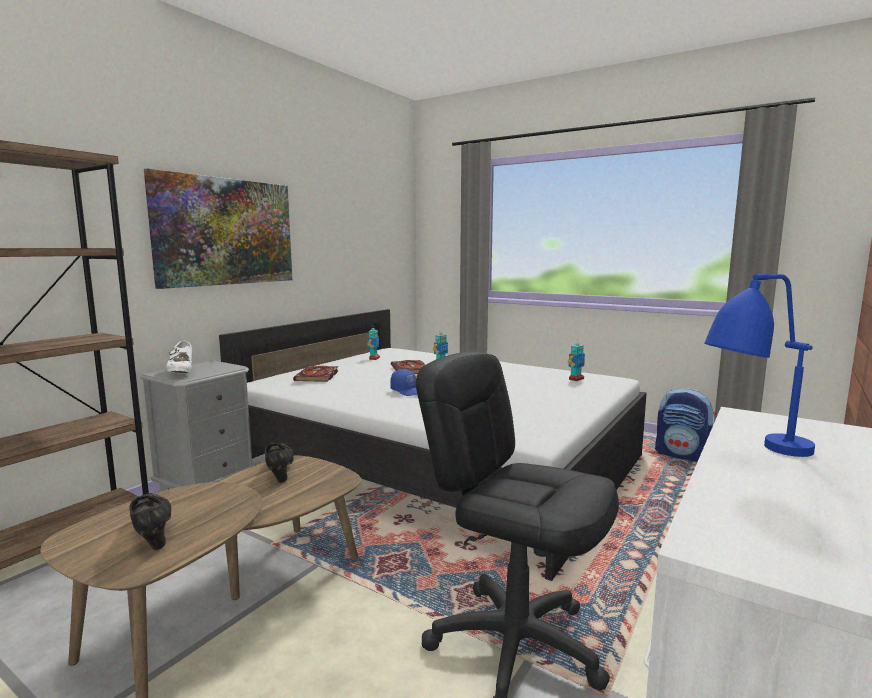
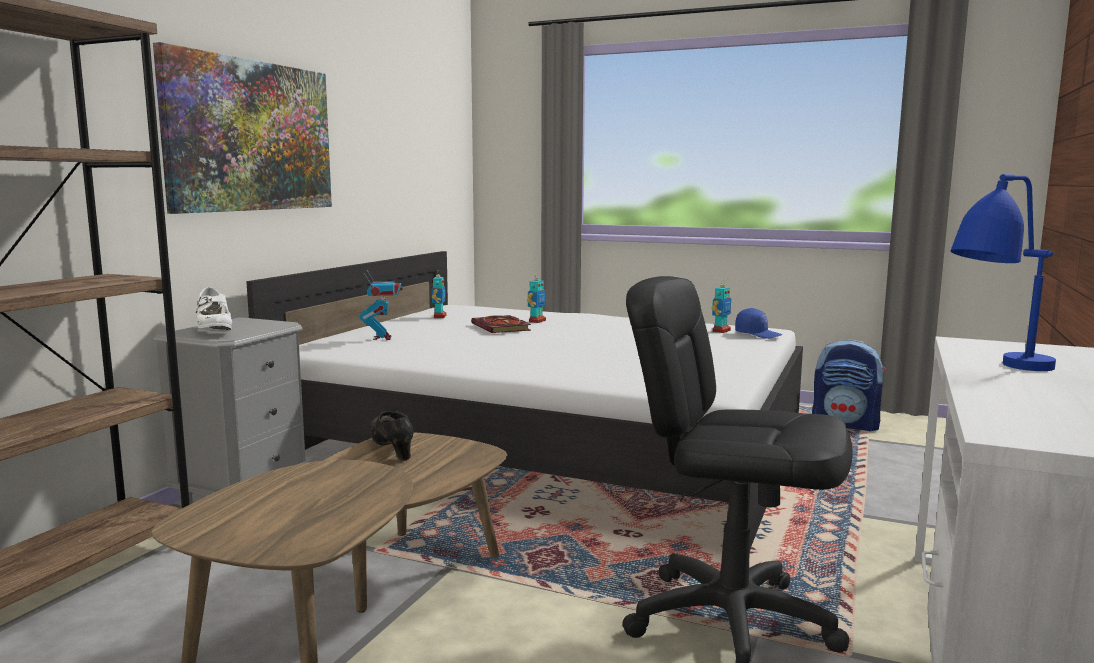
camera: 10 degrees left, 0 degrees up
(152, 533) = (293, 513): black shoe -> none
(317, 376) = (382, 338): book -> toy robot
(408, 391) = (518, 350): blue cap -> blue cap (758, 334)

